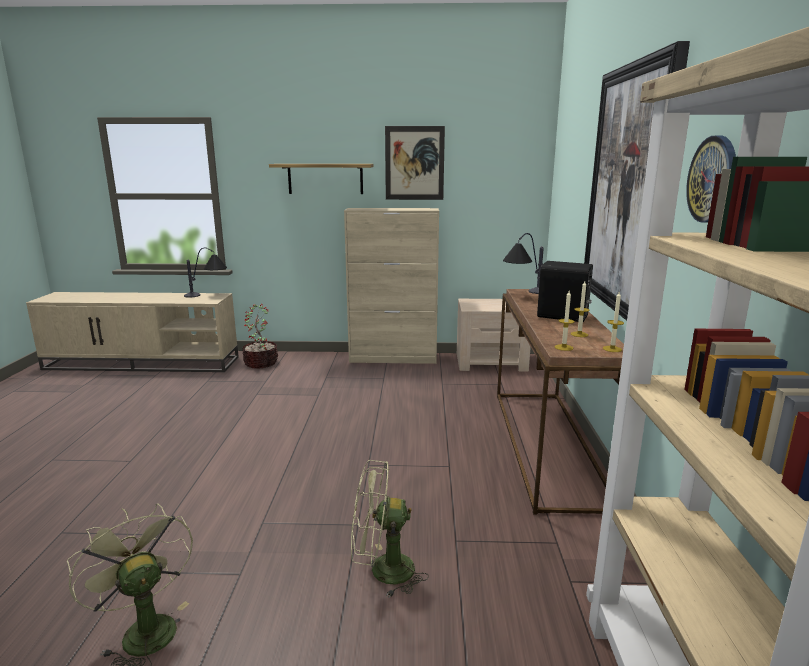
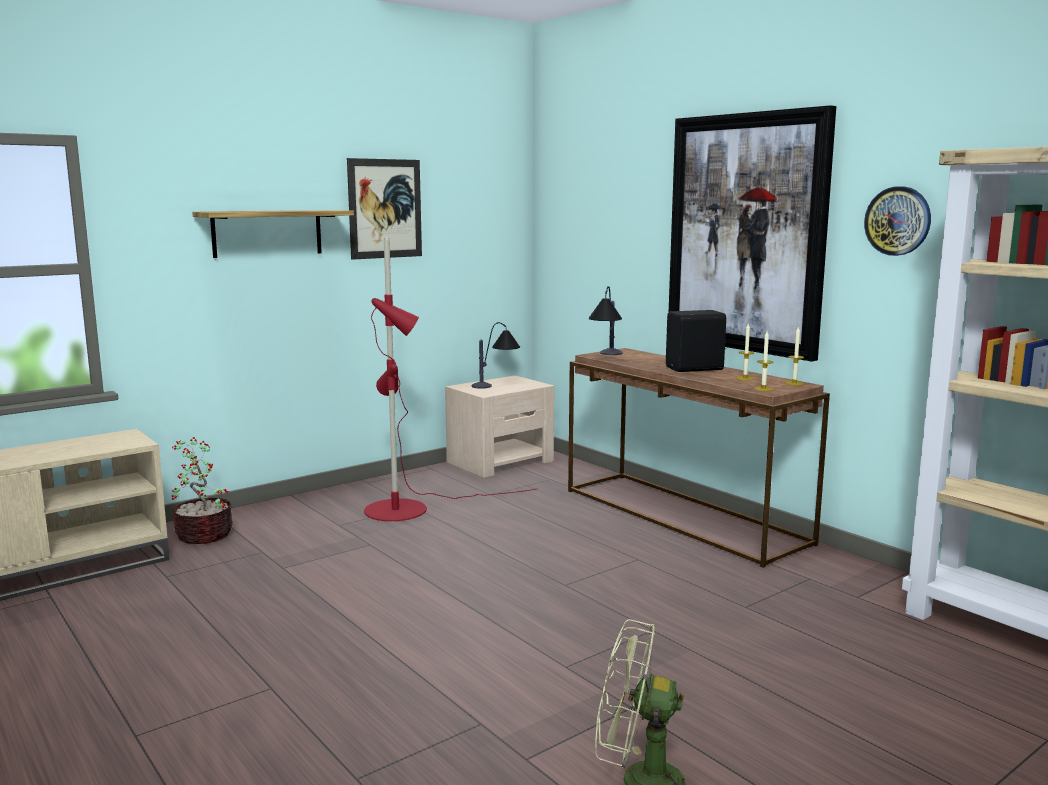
camera: 40 degrees left, 5 degrees down
(208, 295) = (104, 437): table lamp -> table lamp (497, 383)
(379, 378) = (409, 508): none -> red floor lamp
(382, 571) = (736, 649): green fan -> none
(393, 358) = (382, 484): beige cabinet -> none

